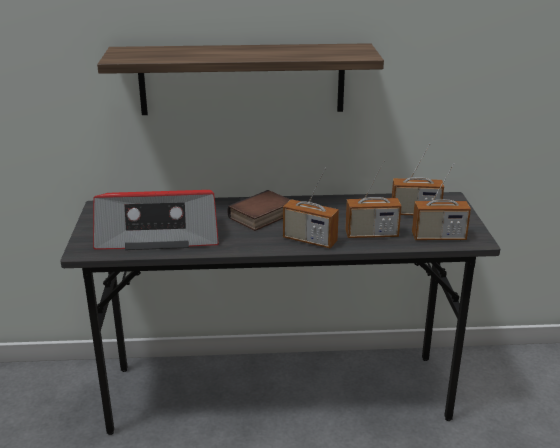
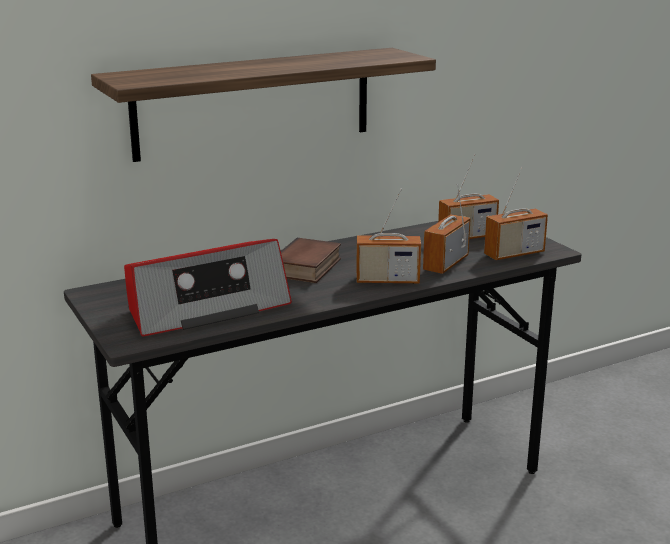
camera: 25 degrees left, 5 degrees down
(371, 234) = (445, 264): radio -> radio turned 150 degrees clockwise

